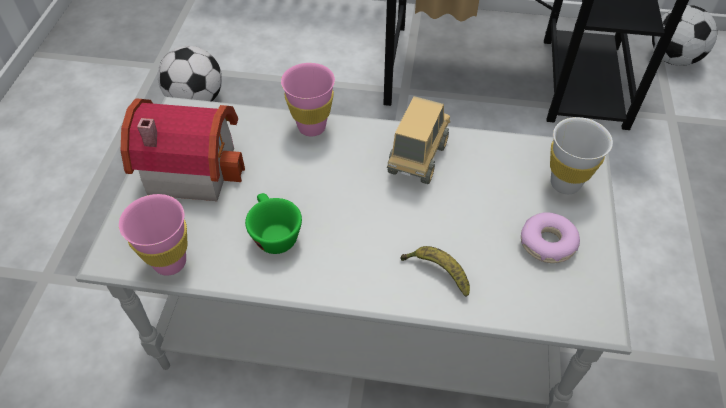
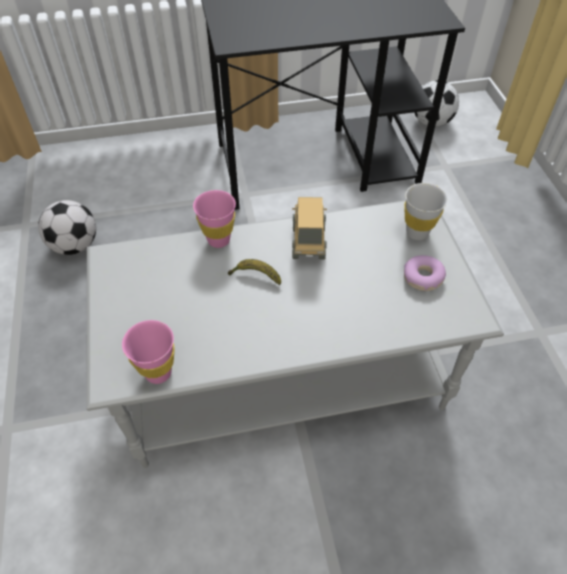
camera: 20 degrees left, 0 degrees up
(191, 166) = (138, 295): toy house -> none
(273, 234) = (228, 328): green cup -> none
(437, 272) = (358, 320): banana -> banana (255, 276)

